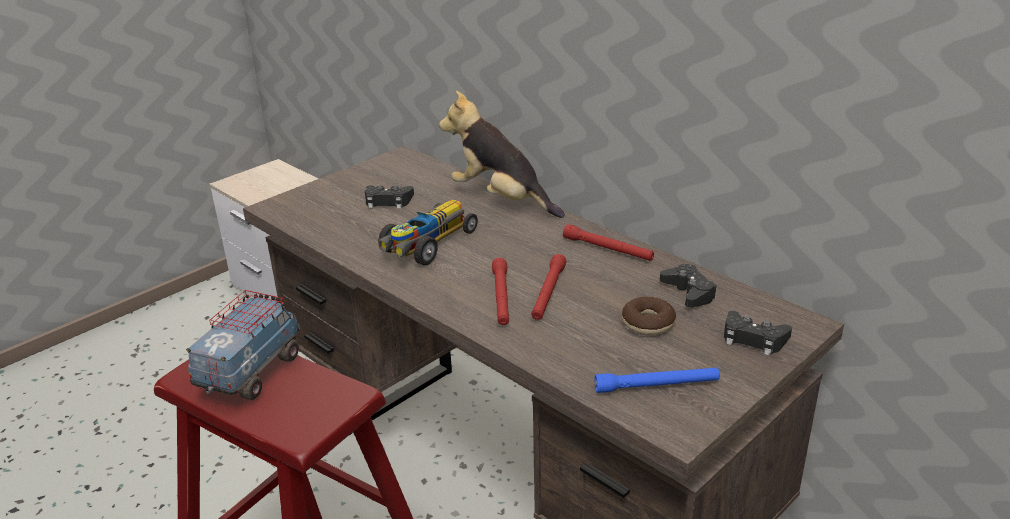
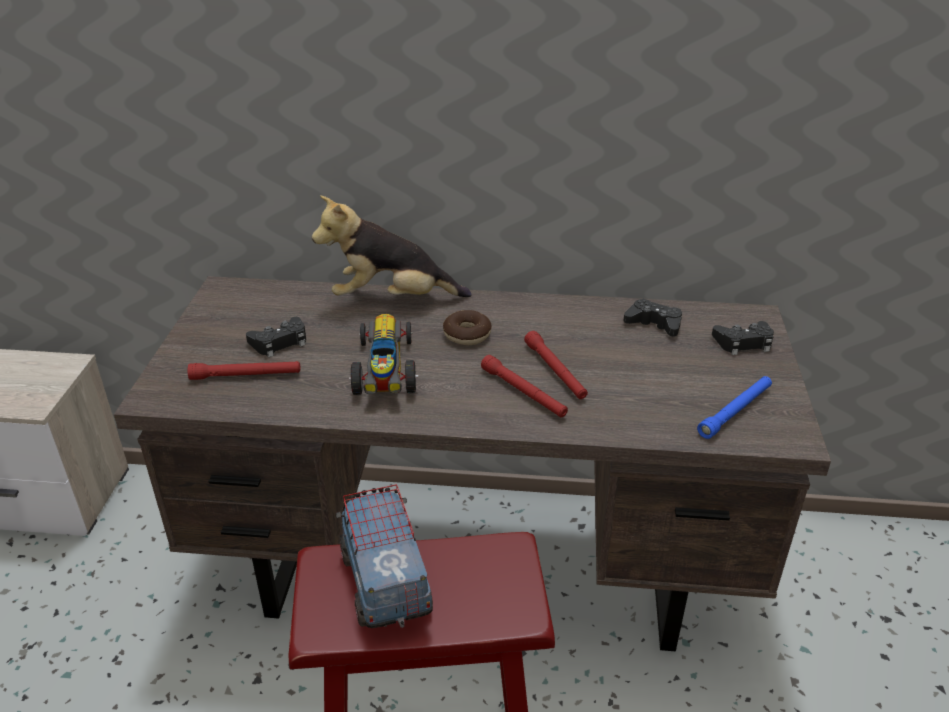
camera: 40 degrees left, 5 degrees up
(608, 249) = (547, 311): red flashlight -> red flashlight (246, 376)
(648, 323) = (662, 363): donut -> donut (467, 334)

